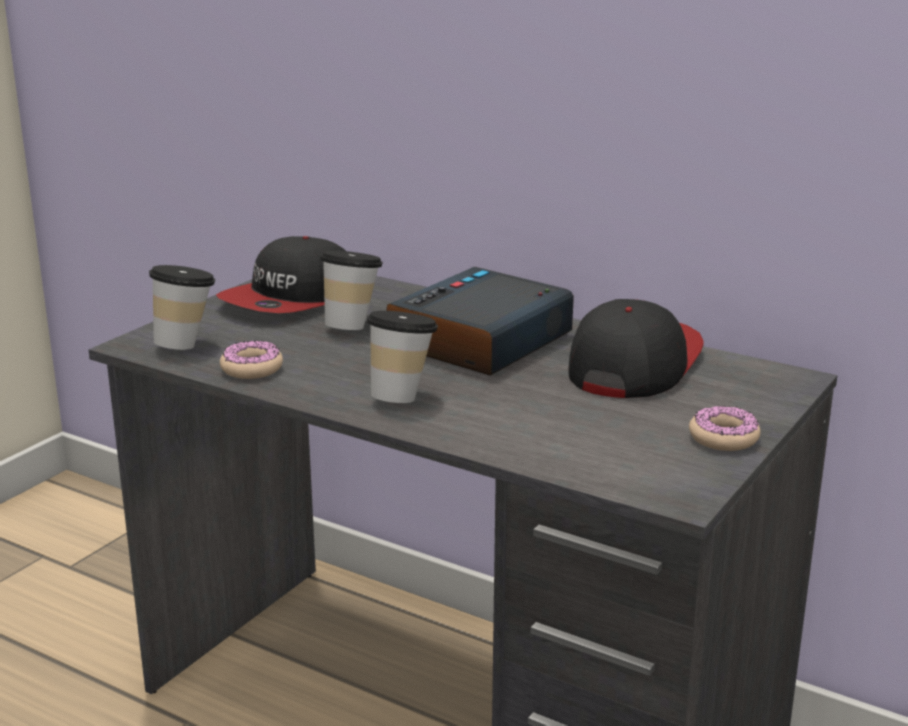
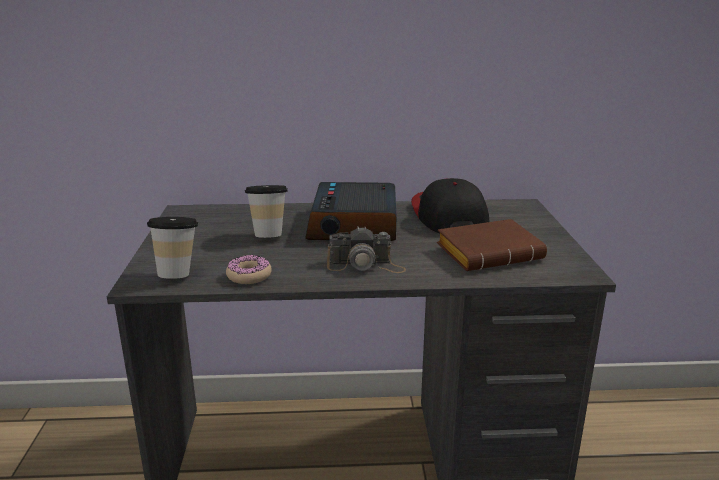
camera: 35 degrees left, 0 degrees up
(292, 299) = (204, 229): cap -> none
(402, 396) = (366, 265): cup -> camera
(598, 429) = (490, 252): none -> brown book
(723, 438) = (548, 240): donut -> none

